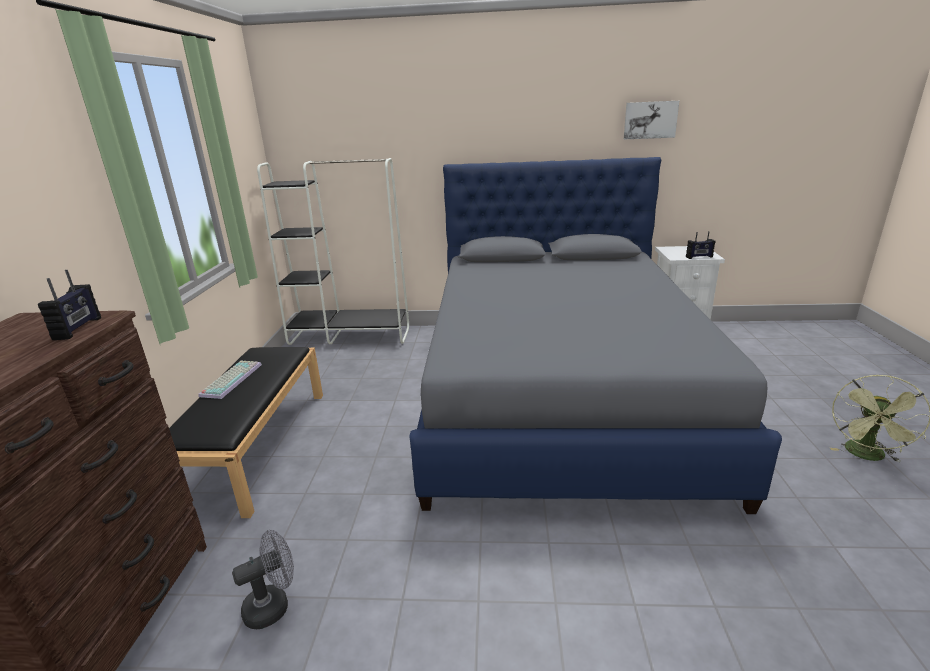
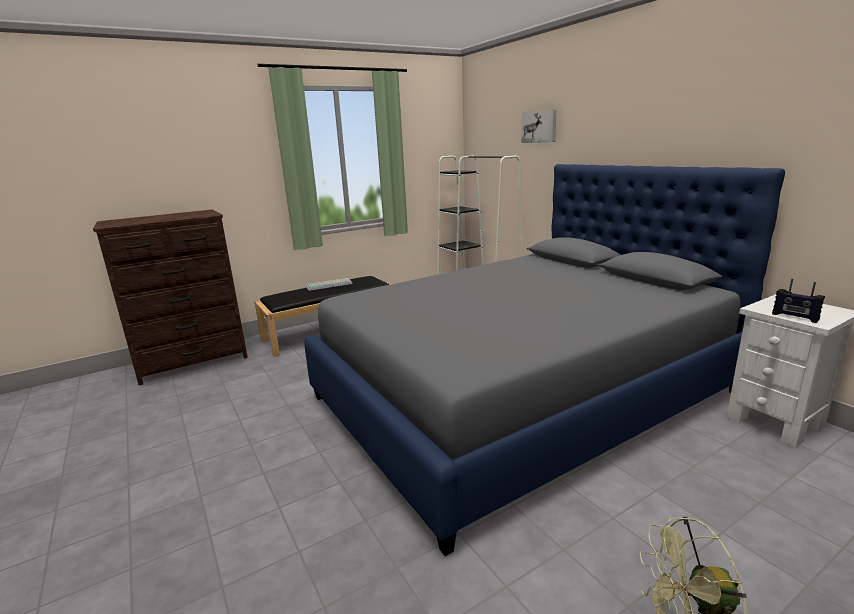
camera: 55 degrees right, 5 degrees down
(78, 328) = (196, 216): radio -> none
(273, 605) = (218, 389): grey fan -> none
(650, 120) = (785, 118): picture -> picture (539, 126)

